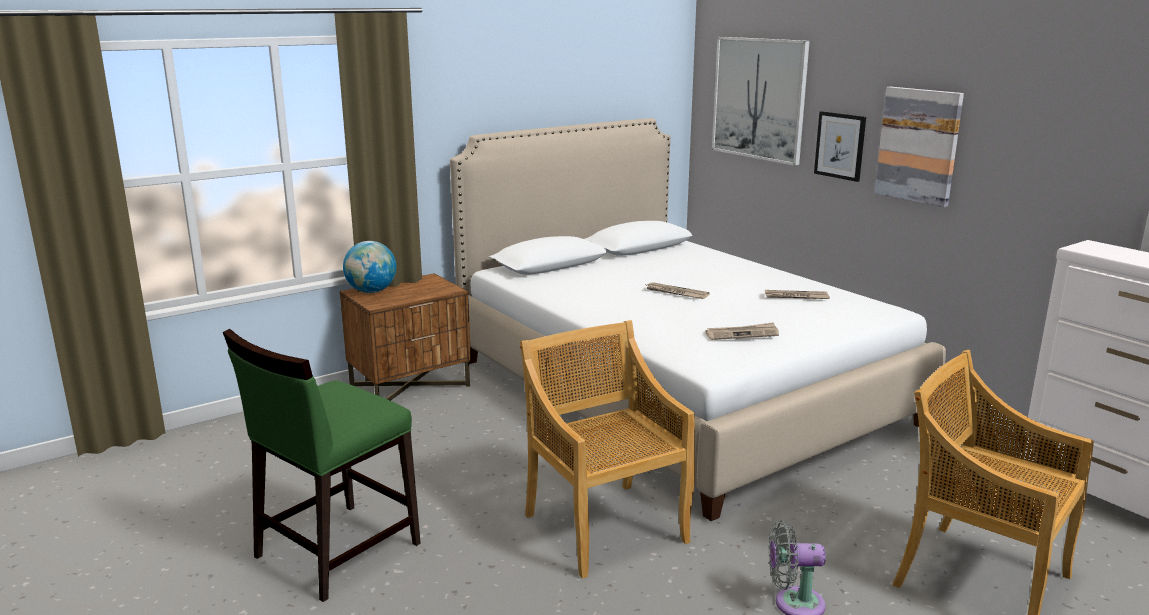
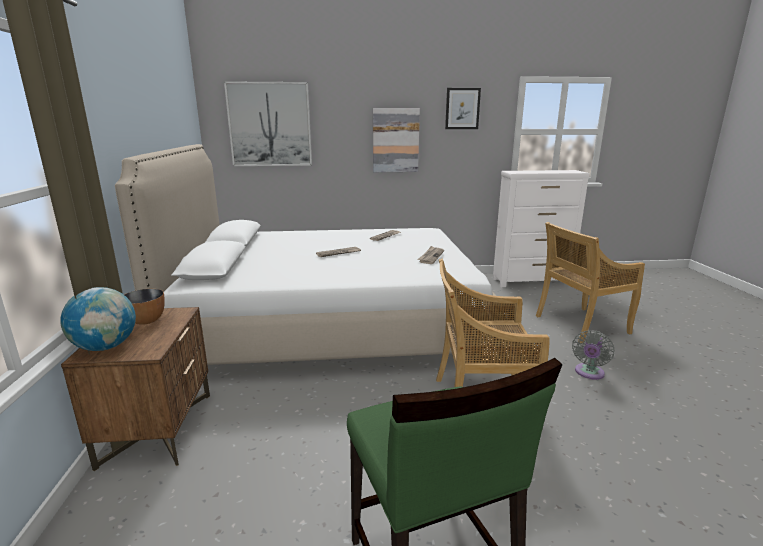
camera: 60 degrees left, 0 degrees up
(422, 286) = (147, 321): none -> bowl
(840, 146) = (342, 148): picture -> picture (462, 108)

